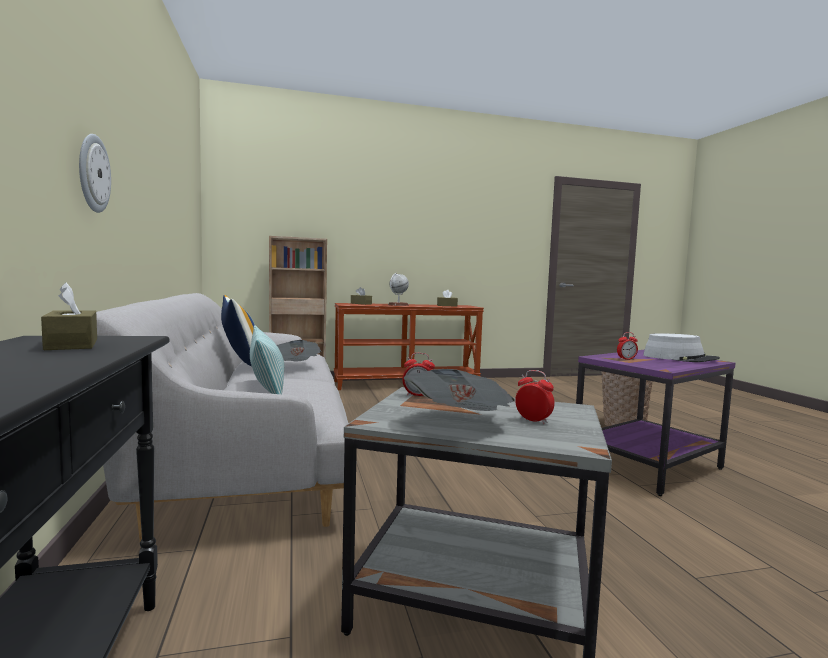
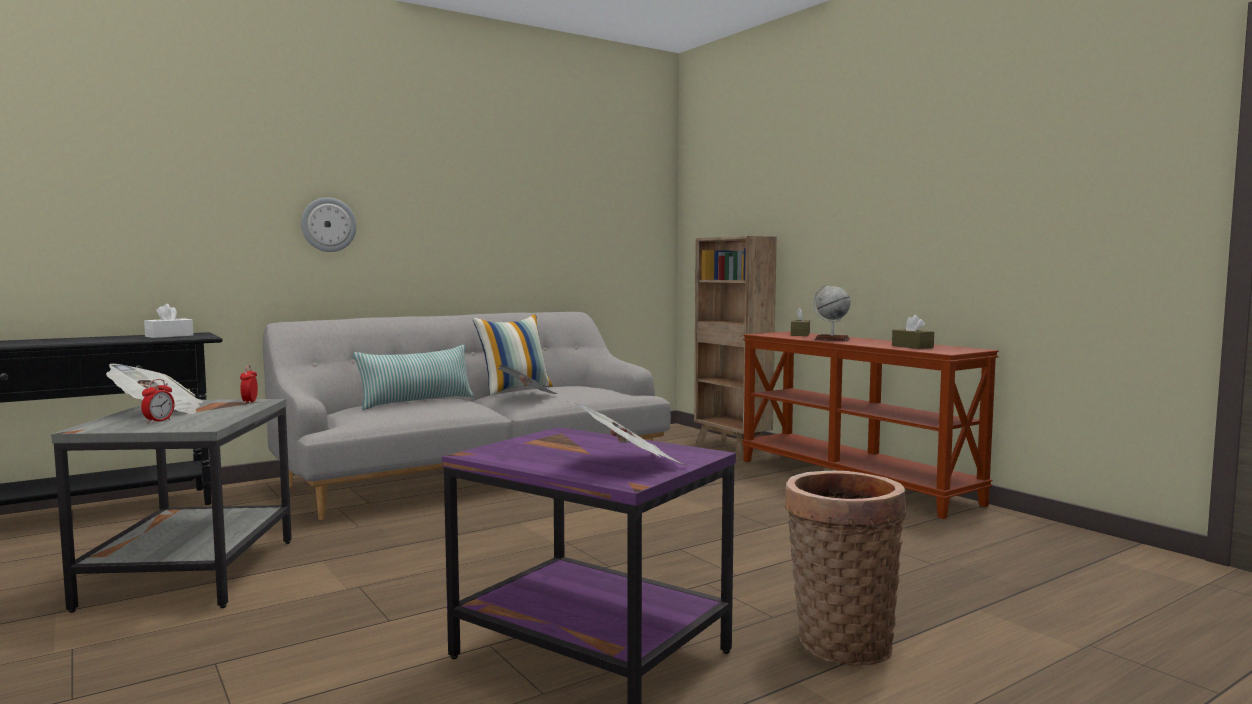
camera: 70 degrees right, 0 degrees up
(72, 344) = (169, 336): brown tissue box -> white tissue box
(626, 359) = (556, 442): alarm clock -> none
(679, 358) = (629, 464): grey hat -> newspaper

